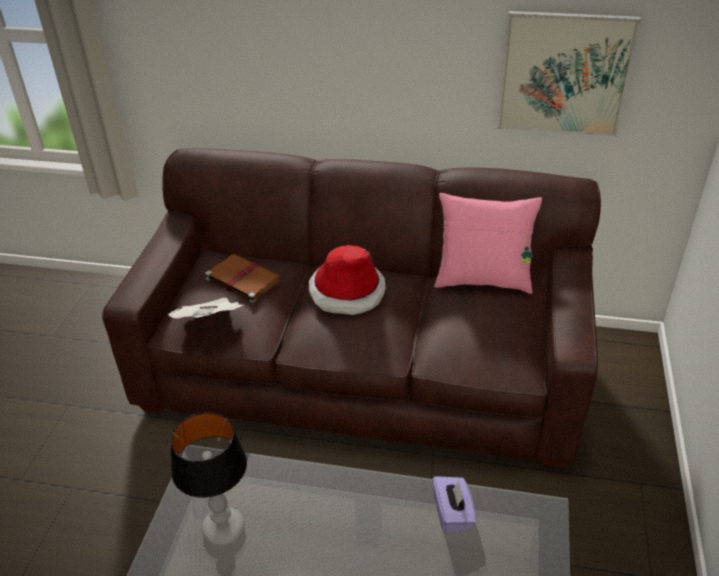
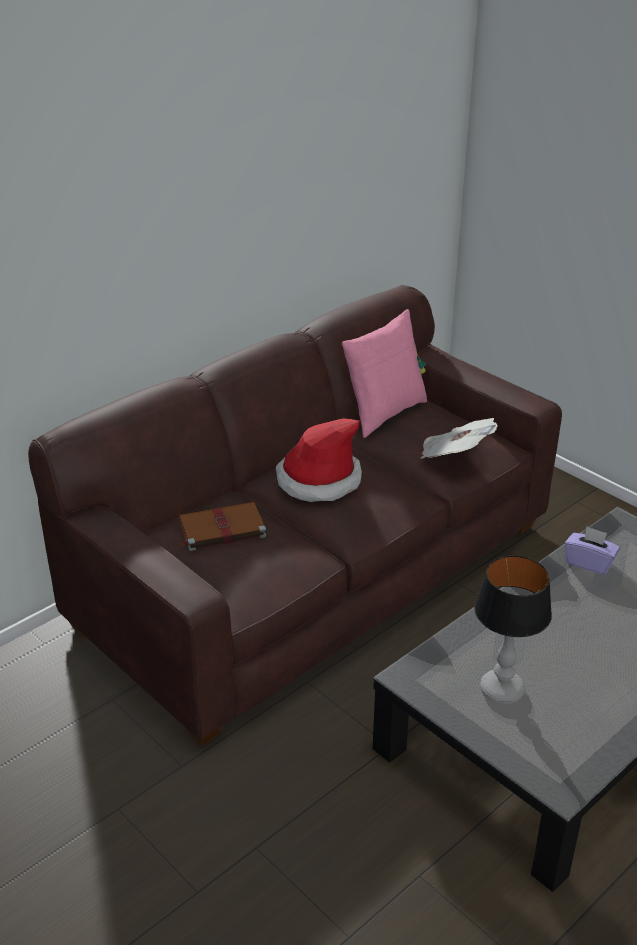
camera: 55 degrees left, 5 degrees down
(210, 323) = (265, 572): newspaper -> newspaper (454, 455)
(564, 74) = (366, 197): picture -> none

